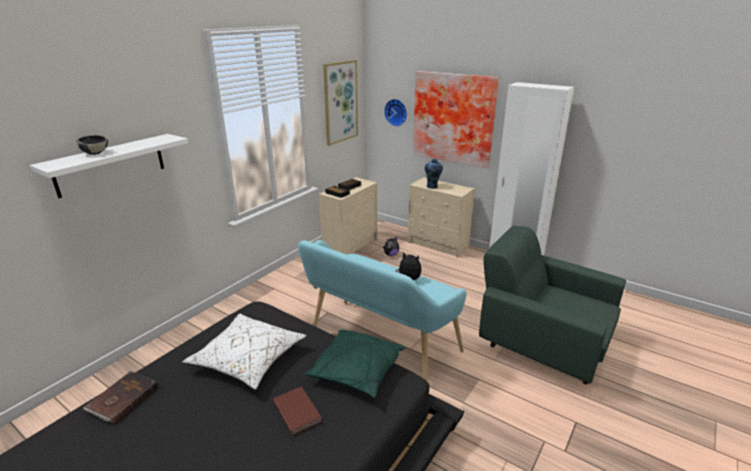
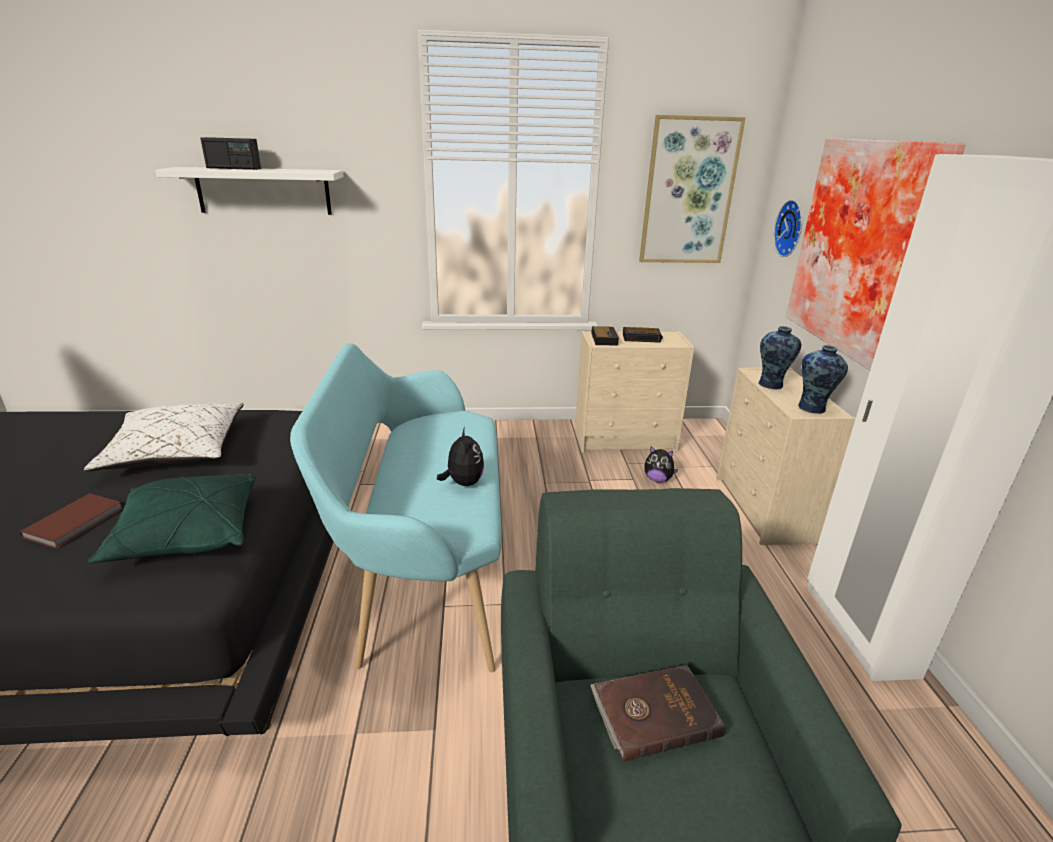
camera: 50 degrees right, 0 degrees up
(95, 153) = (233, 168): bowl -> radio
(122, 398) = (77, 420): brown book -> brown book (654, 712)
(459, 190) = (813, 409): none -> vase

